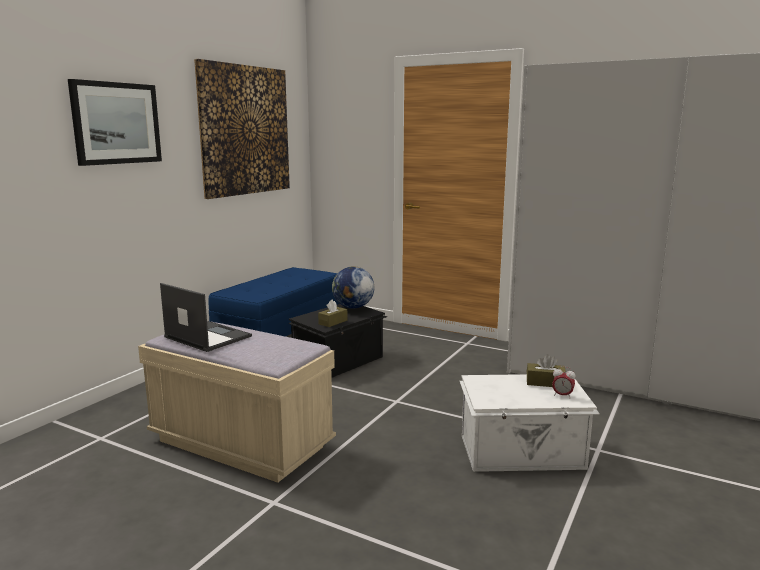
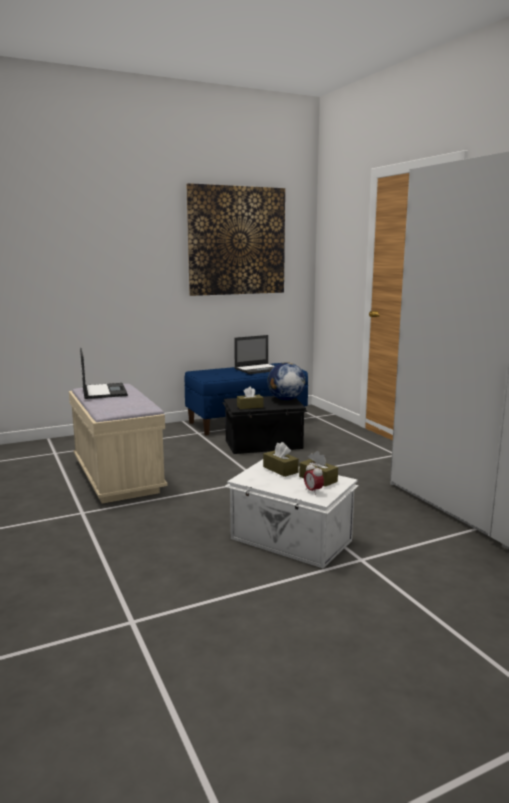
camera: 35 degrees right, 0 degrees up
(116, 123) = (111, 234): picture -> none
(286, 278) = (259, 369): none -> laptop
(499, 382) = (280, 469): none -> brown tissue box

